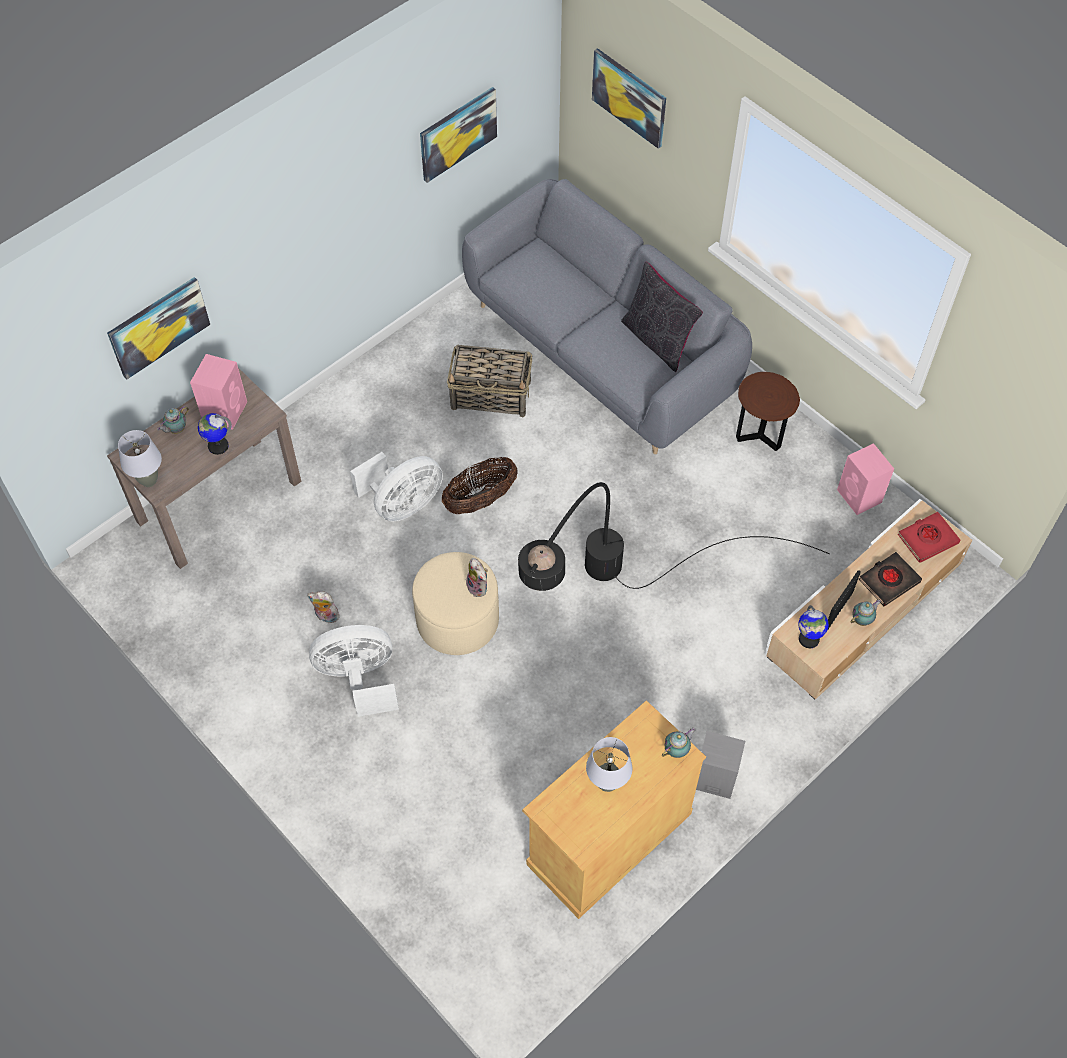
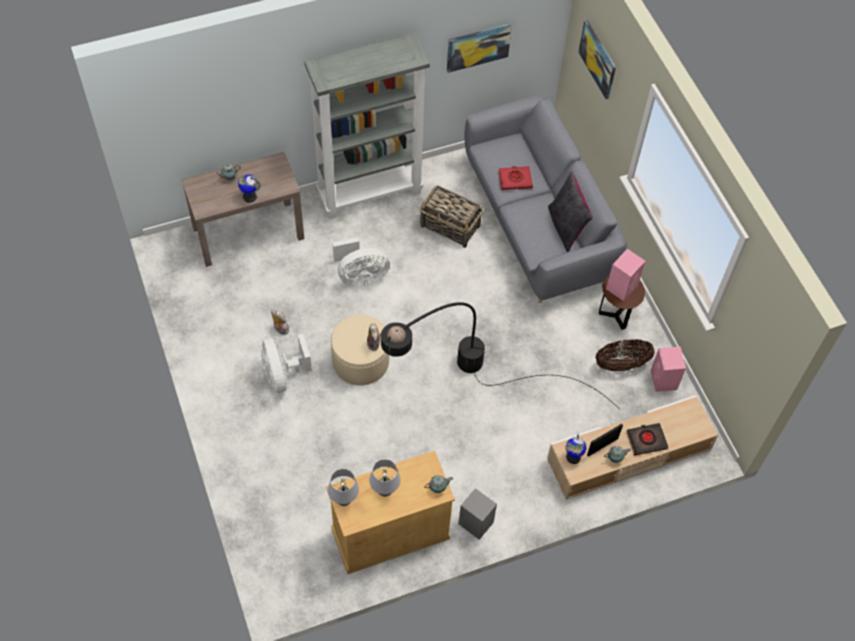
camera: 20 degrees right, 0 degrees up
(149, 481) = (199, 204): grey table lamp -> grey table lamp (344, 501)
(158, 327) = (234, 109): picture -> none
(225, 410) = (264, 176): pink speaker -> pink speaker (622, 286)
(359, 678) = (283, 375): white fan -> white fan turned 120 degrees counterclockwise
(363, 388) = (370, 193): none -> grey bookcase
(480, 499) = (411, 291): basket -> basket (621, 364)
(927, 539) = (687, 423): red book -> red book (515, 180)

